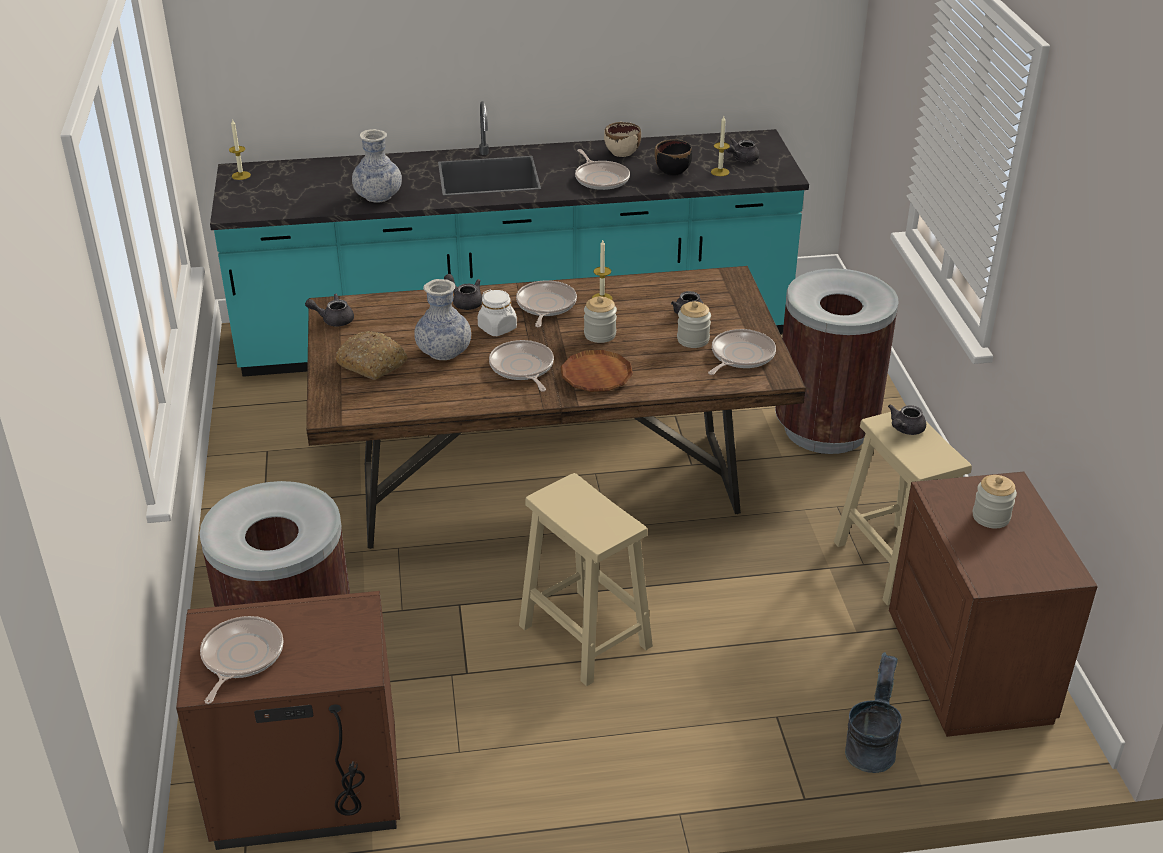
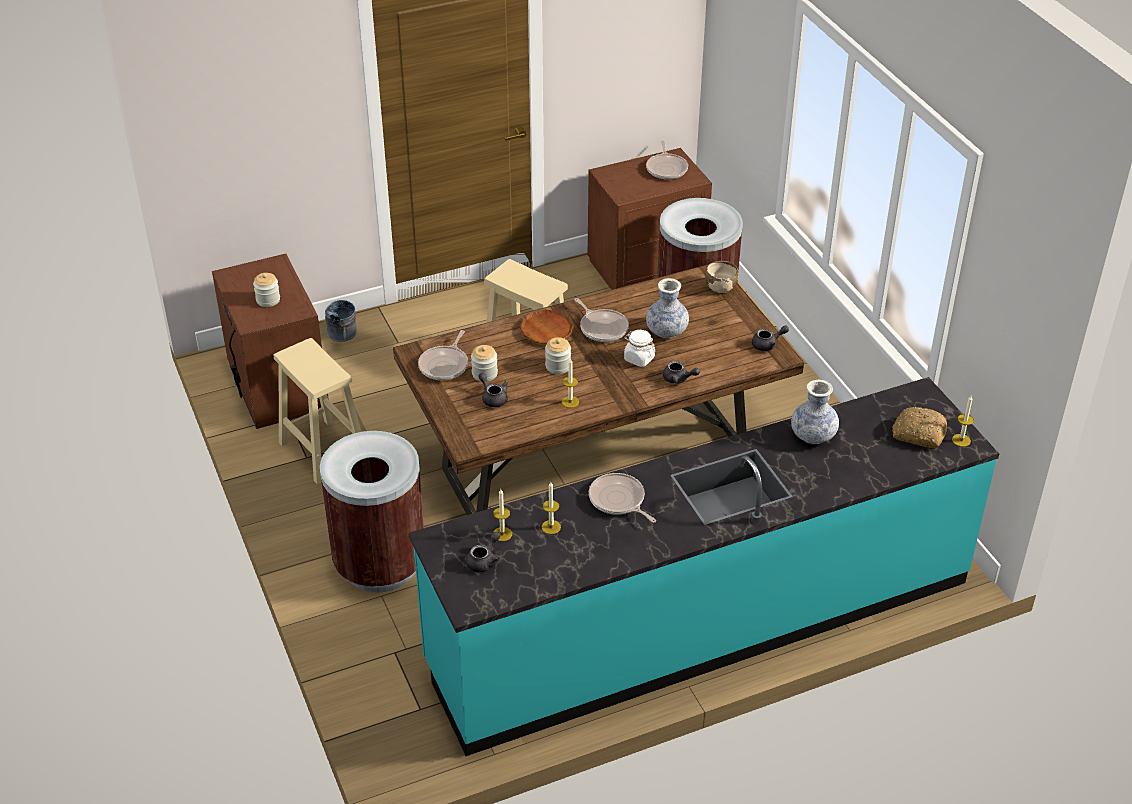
camera: 165 degrees right, 5 degrees up
(373, 363) = (711, 313): bread -> bread (918, 434)
(545, 306) = (612, 386): frying pan -> none
(622, 152) = (613, 548): beige bowl -> beige bowl (720, 287)
(673, 170) = (551, 527): black bowl -> candle
(904, 429) = (319, 373): grey teapot -> none

